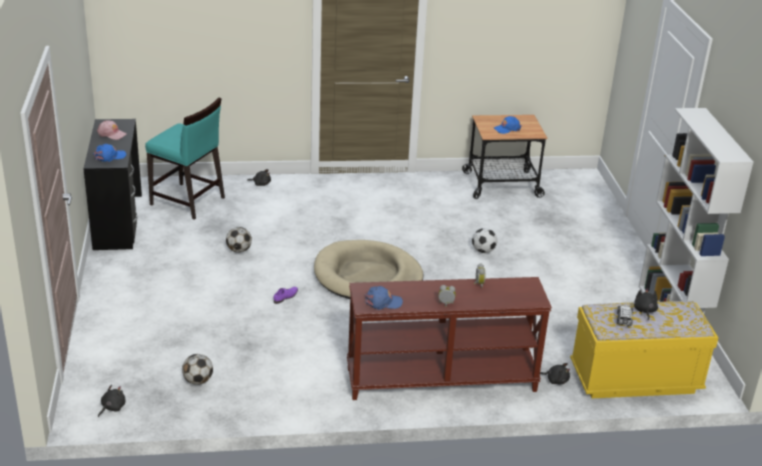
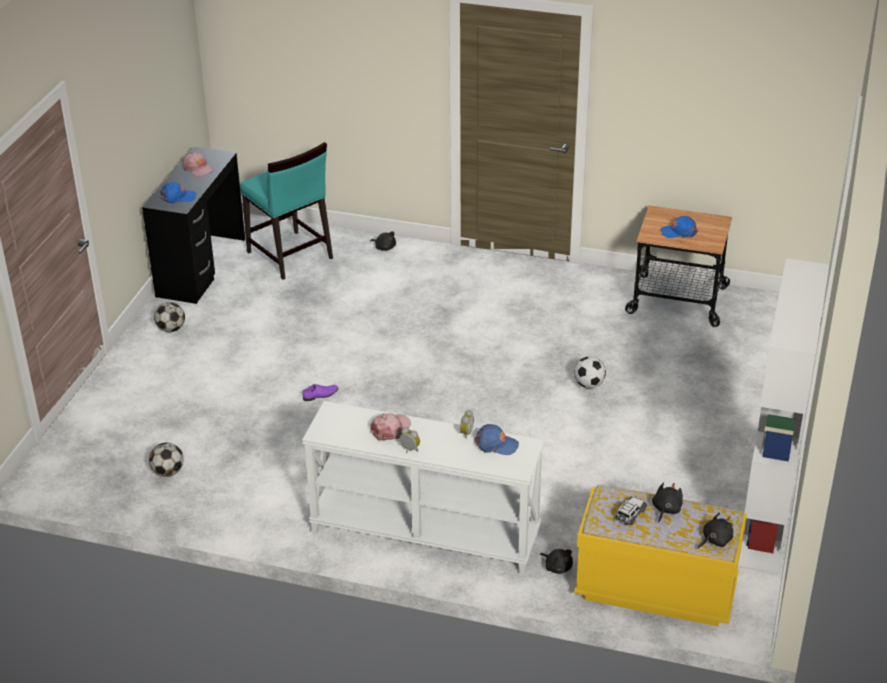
camera: 25 degrees right, 5 degrees up
(112, 407) = (68, 481): black plush toy -> black plush toy (715, 540)
(239, 250) = (306, 327): football -> football (171, 329)
(368, 276) = (428, 389): beige dog bed -> none
(383, 302) = (342, 432): blue cap -> blue cap (496, 444)
(419, 292) = (391, 429): none -> pink cap
(441, 380) = (423, 535): brown console table -> white console table

